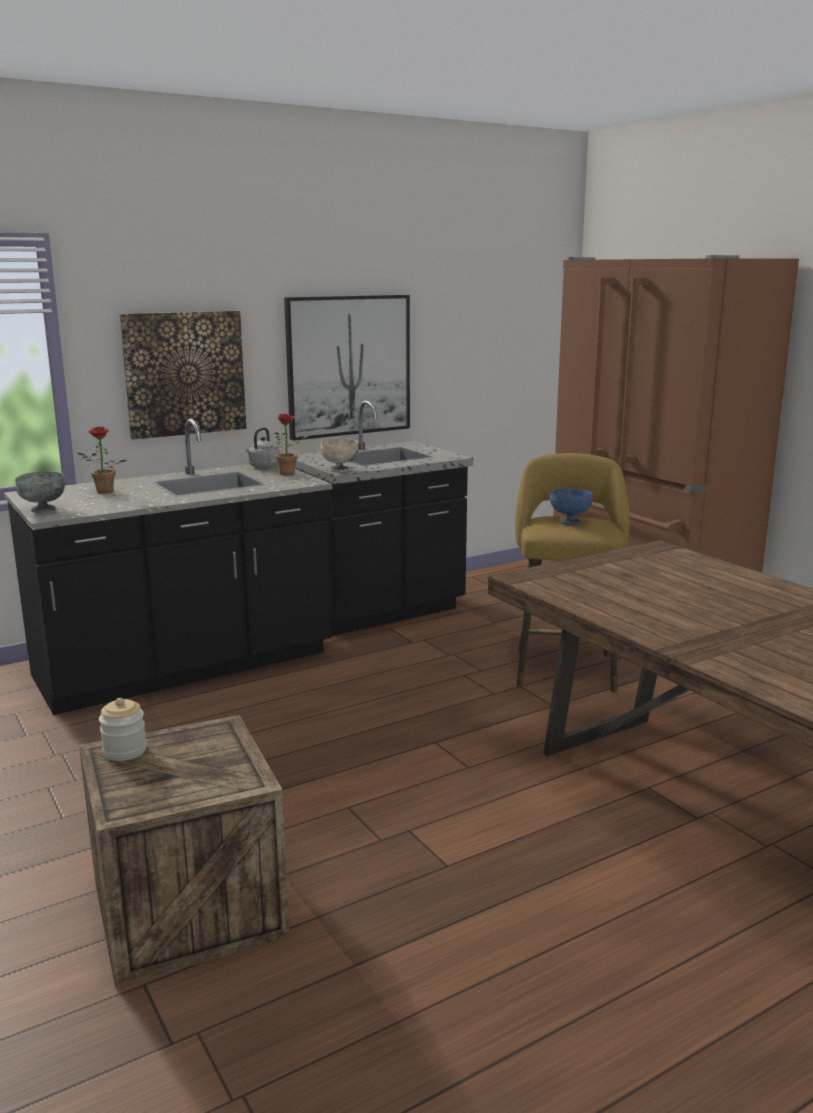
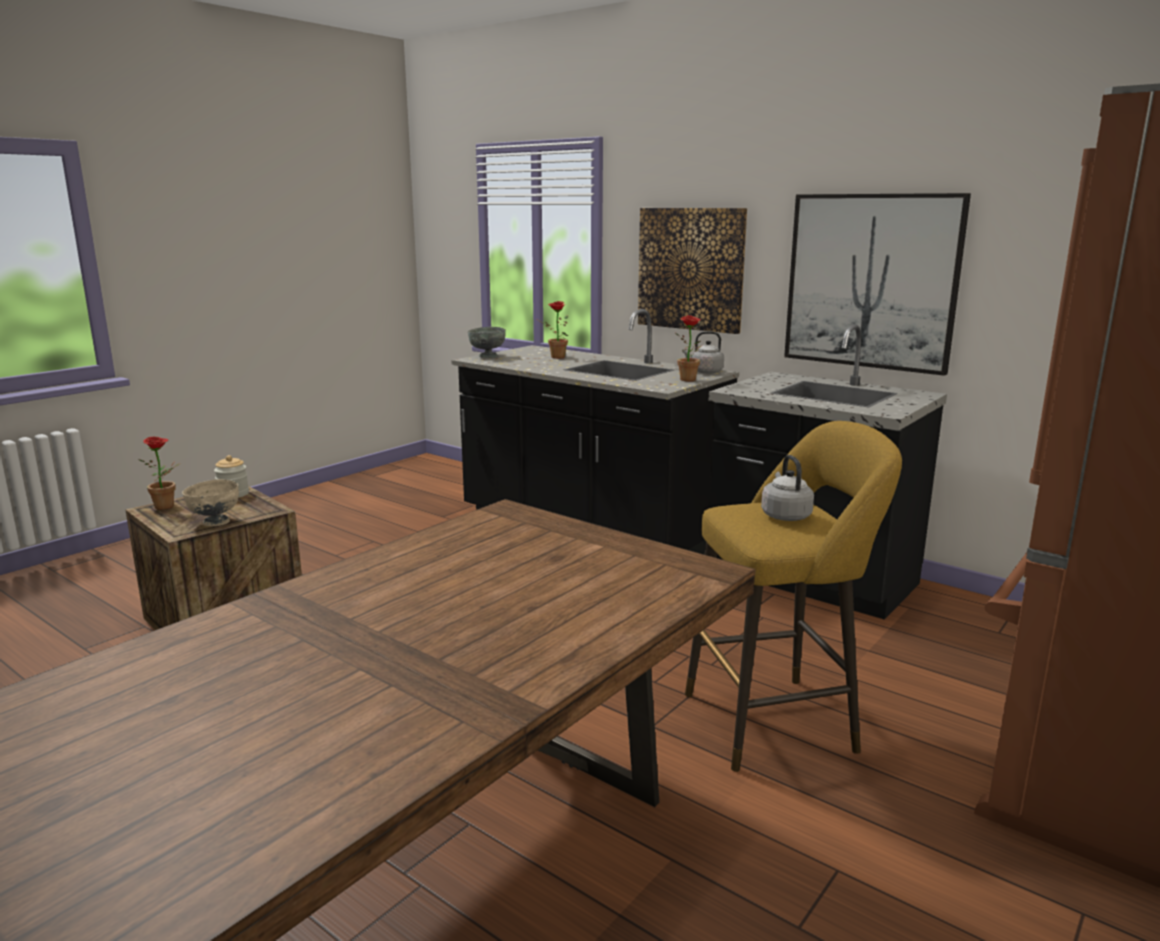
camera: 70 degrees right, 0 degrees up
(126, 795) = (168, 506): none -> potted plant
(340, 470) = (732, 390): beige bowl -> beige bowl (215, 522)
(569, 522) = (785, 515): blue bowl -> grey kettle

